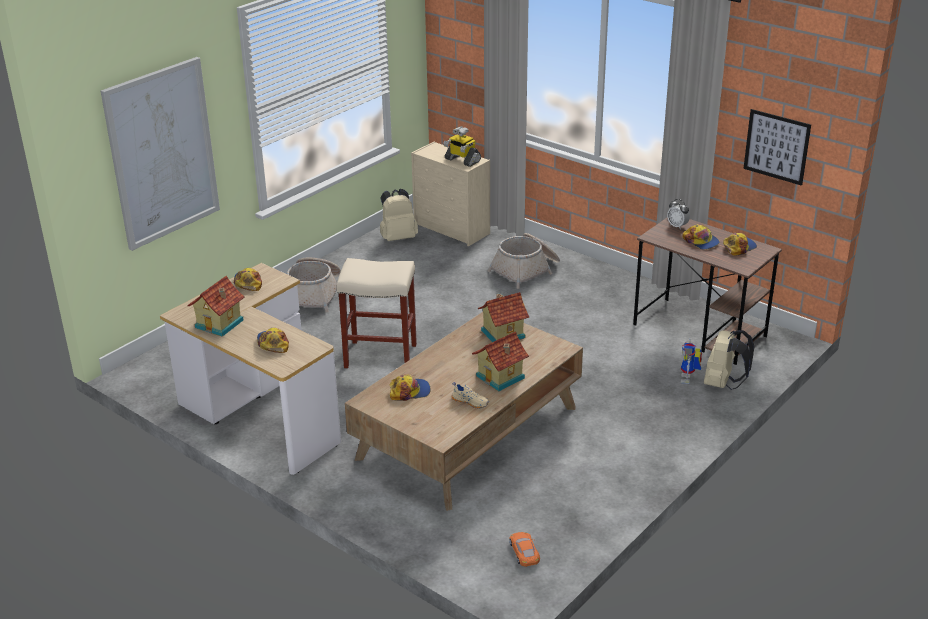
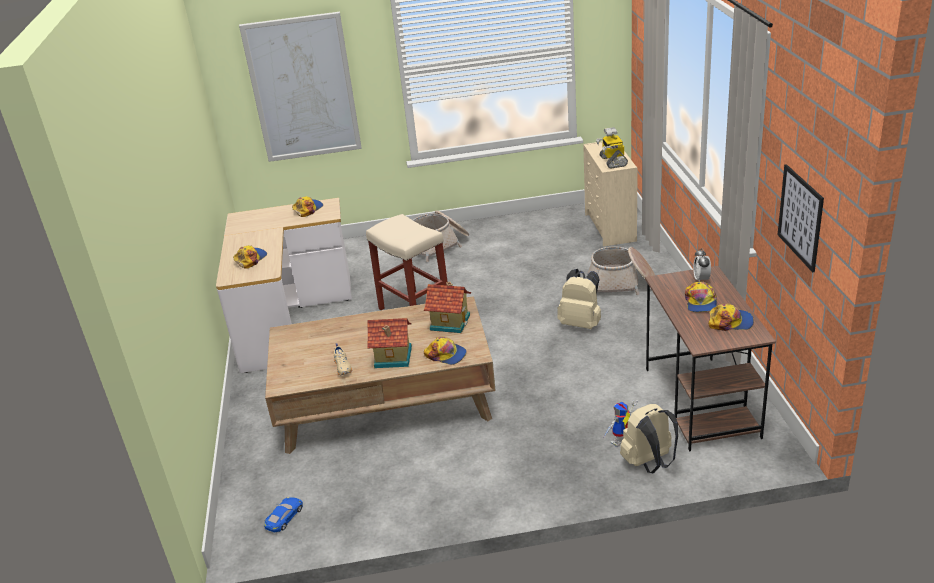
camera: 45 degrees right, 0 degrees up
(220, 324) = (246, 233): toy house -> none
(398, 238) = (559, 221): beige backpack -> beige backpack (581, 323)
(409, 391) = (319, 338): cap -> cap (446, 355)
(524, 552) = (284, 517): orange toy car -> blue toy car

